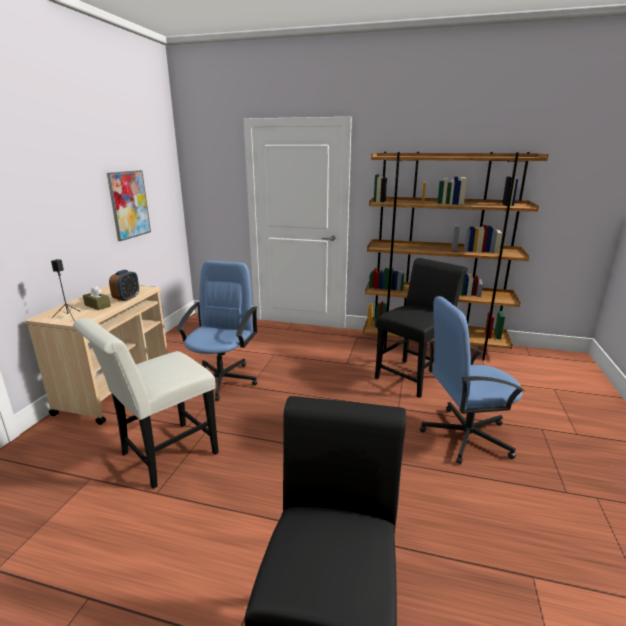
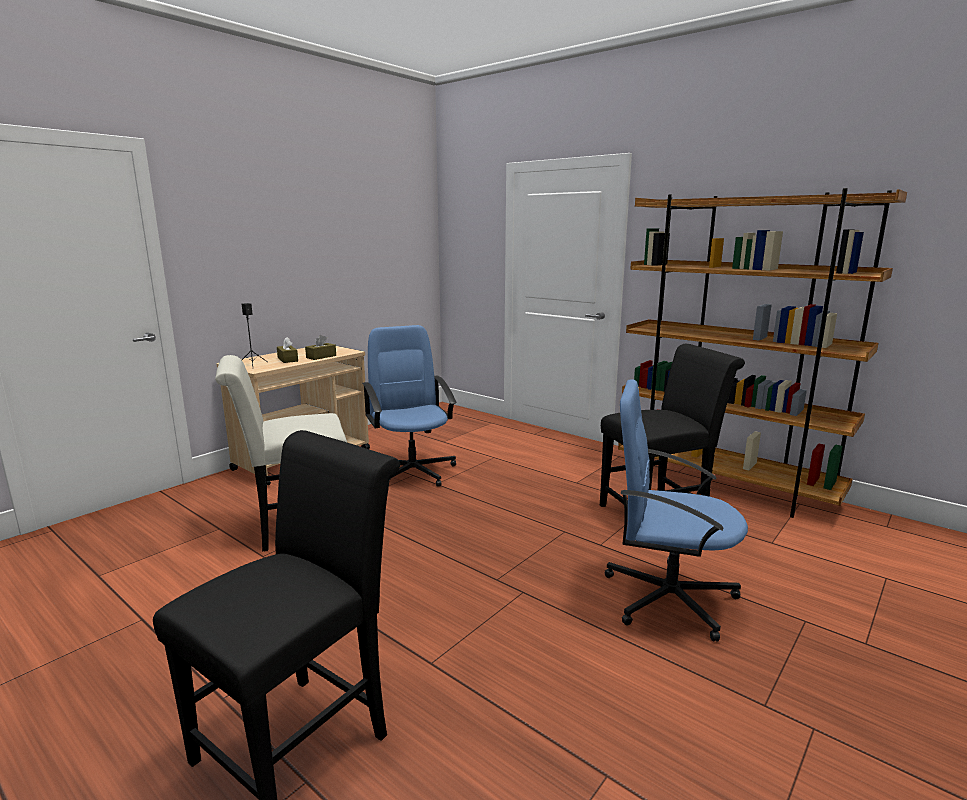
camera: 25 degrees right, 5 degrees down
(127, 298) = (321, 356): alarm clock -> brown tissue box
(129, 204) = (361, 260): picture -> none
(222, 380) = (413, 471): blue office chair -> blue office chair turned 60 degrees counterclockwise

